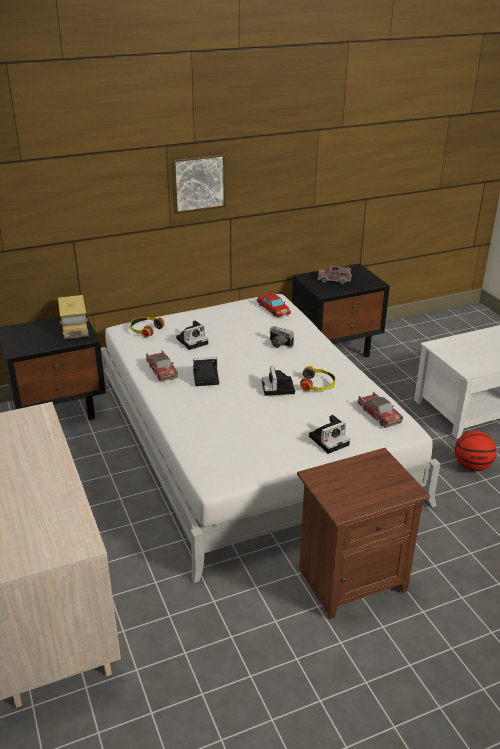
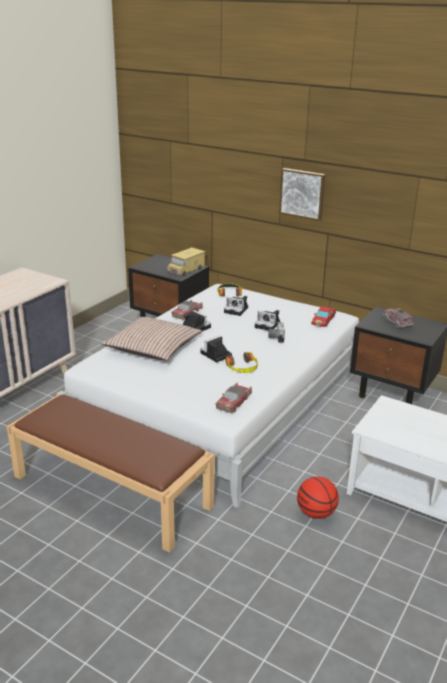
camera: 55 degrees right, 5 degrees down
(217, 419) = (153, 347): none -> pillow
(329, 440) = (176, 392): camera -> camera (268, 325)
(350, 579) = (113, 491): brown nightstand -> brown bench

